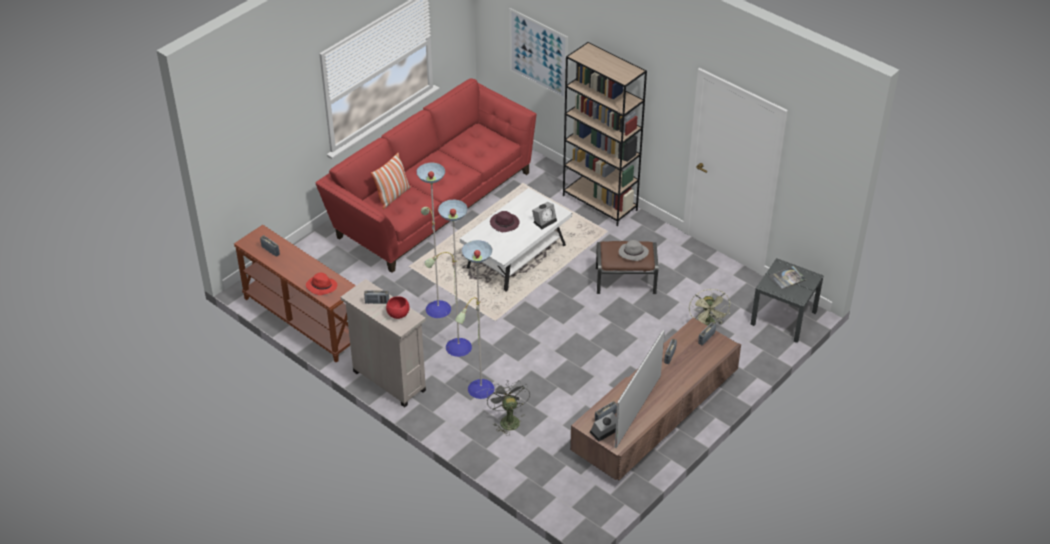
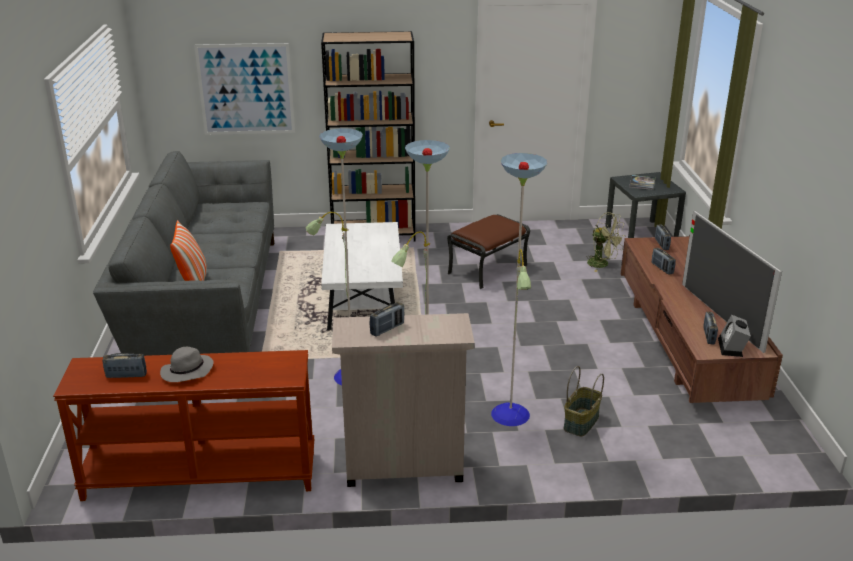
camera: 45 degrees left, 15 degrees down
(321, 286) = (258, 373): red hat -> none
(398, 314) = (432, 325): red bowl -> none
(431, 202) = (205, 302): red sofa -> grey sofa
(505, 224) = (349, 254): purple hat -> none
(508, 420) = (581, 423): grey fan -> basket
(545, 221) = (383, 236): alarm clock -> none
(632, 253) = (496, 225): grey hat -> grey hat (186, 372)

